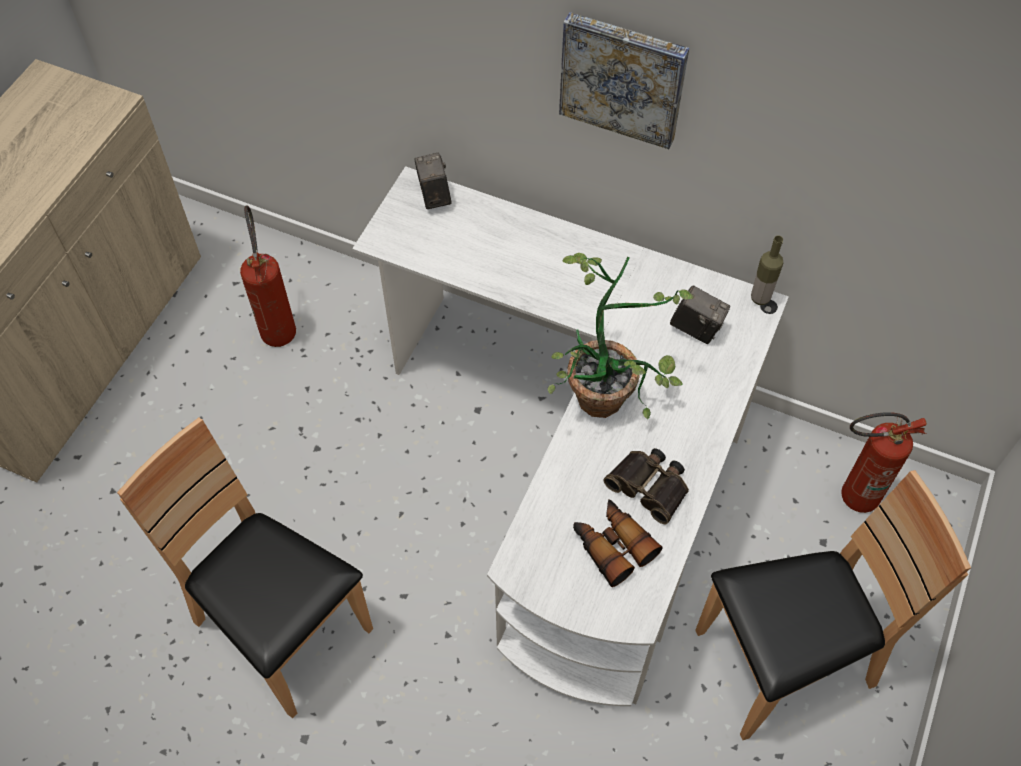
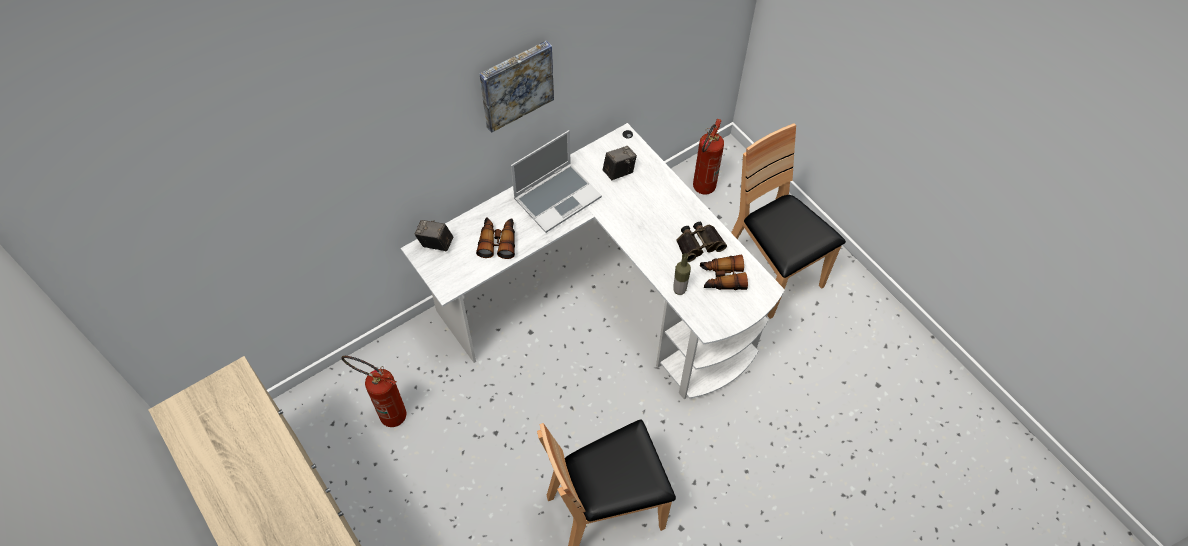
camera: 60 degrees left, 0 degrees up
(483, 254) = (498, 241): none -> binoculars
(599, 281) = (557, 197): none -> laptop
(609, 390) = (630, 230): potted plant -> none
(760, 298) = (620, 134): bottle -> bottle (679, 289)
(783, 662) = (771, 272): brown chair -> brown chair turned 45 degrees counterclockwise

